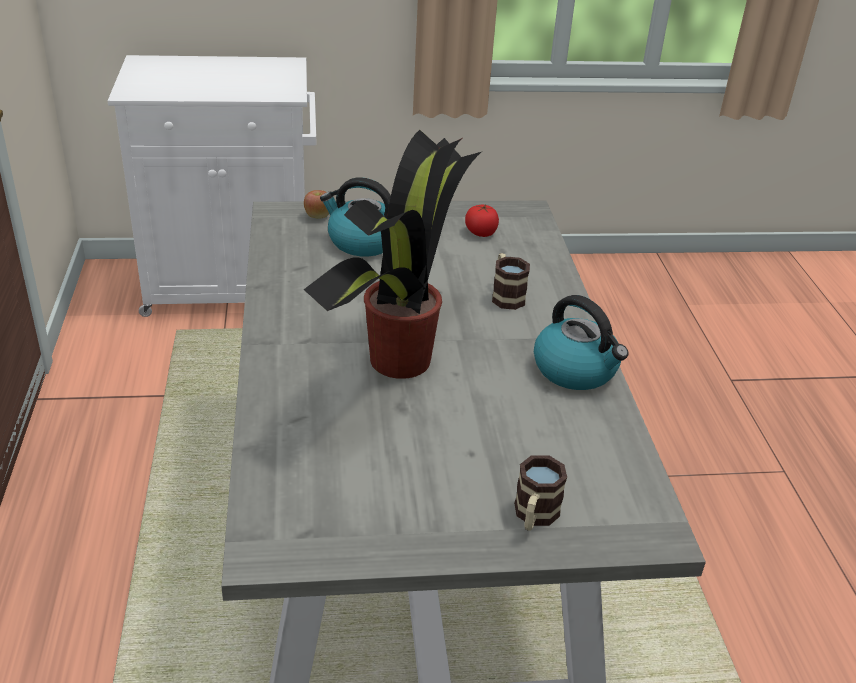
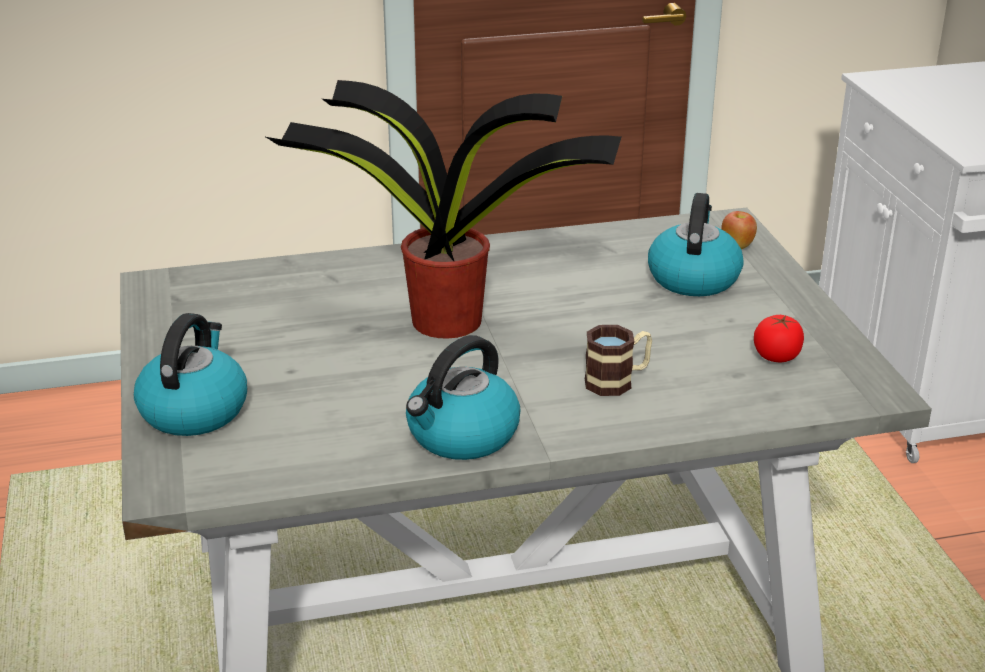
camera: 85 degrees right, 5 degrees down
(534, 516) = (194, 410): mug -> kettle

